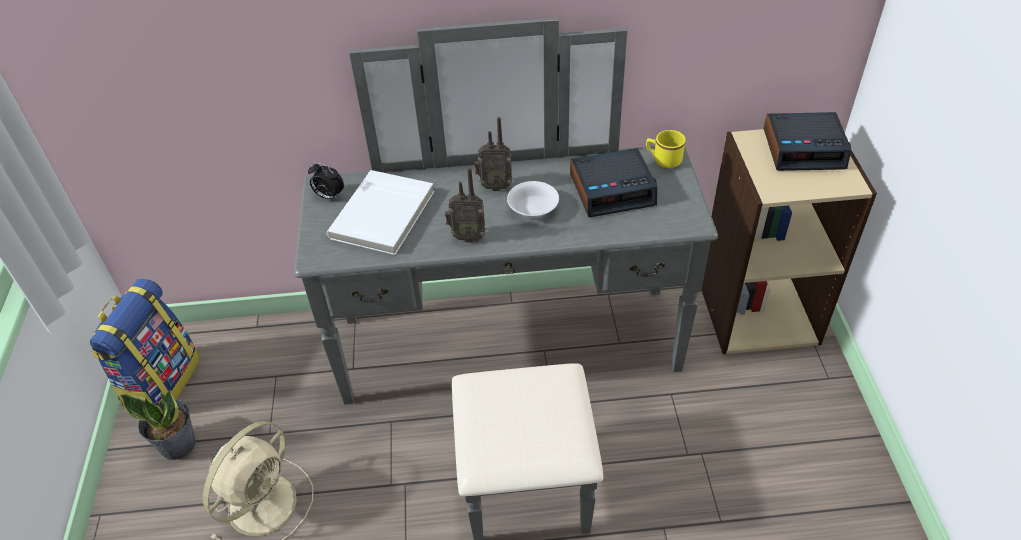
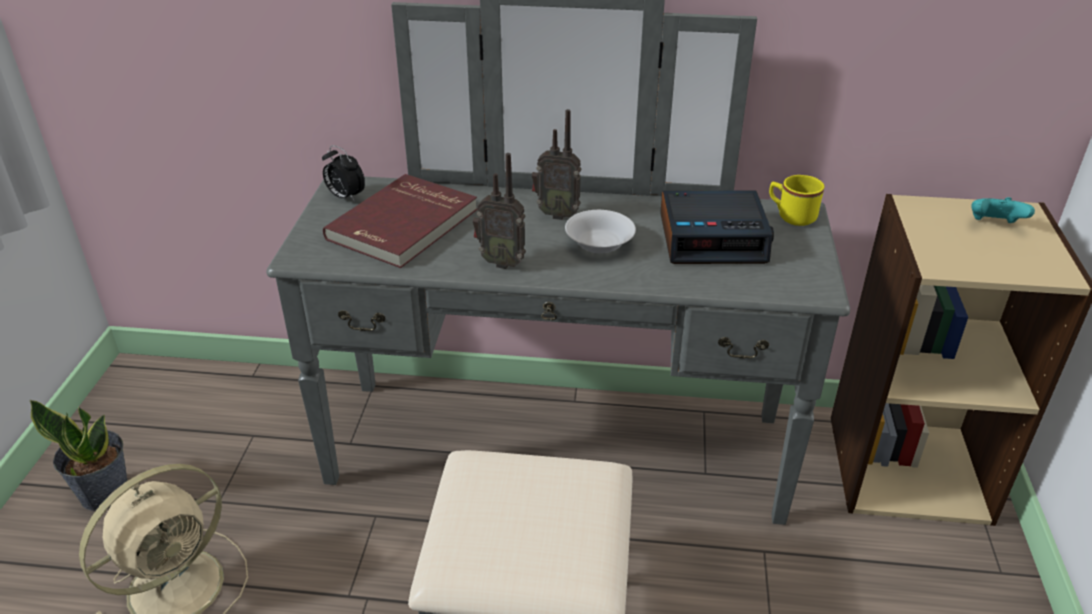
camera: 10 degrees right, 10 degrees down
(161, 382) = (117, 418): backpack -> none
(384, 215) = (405, 225): white book -> red book
(804, 149) = (994, 225): alarm clock -> turquoise game controller

